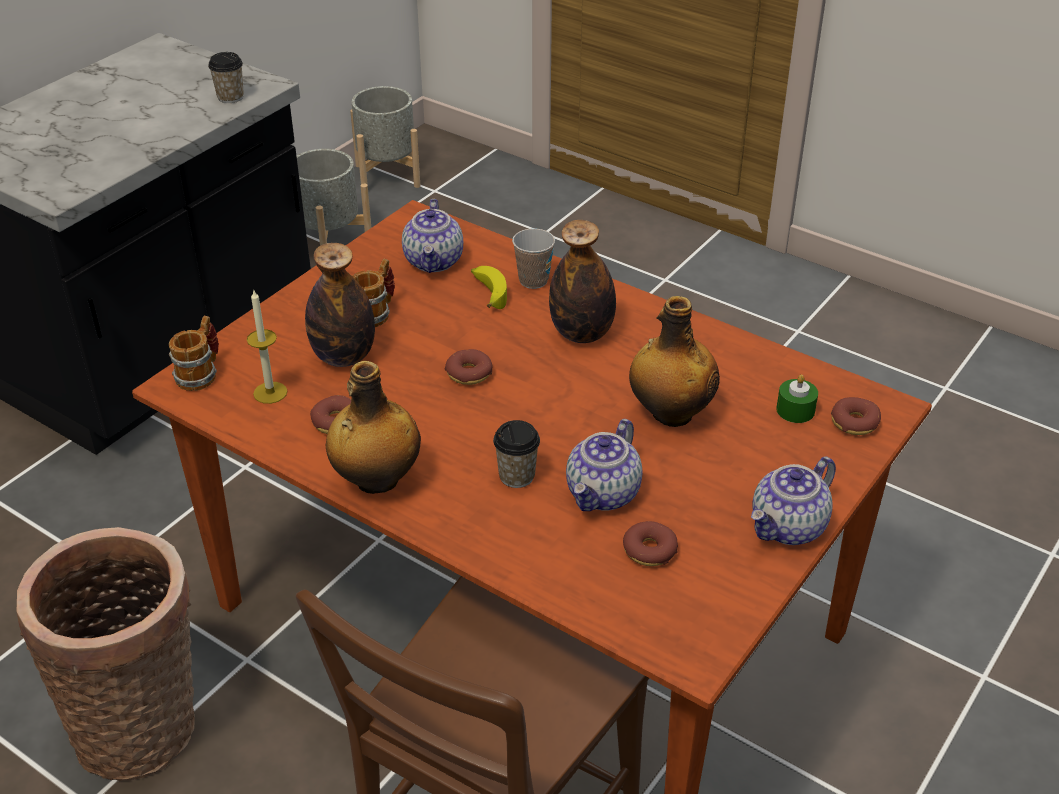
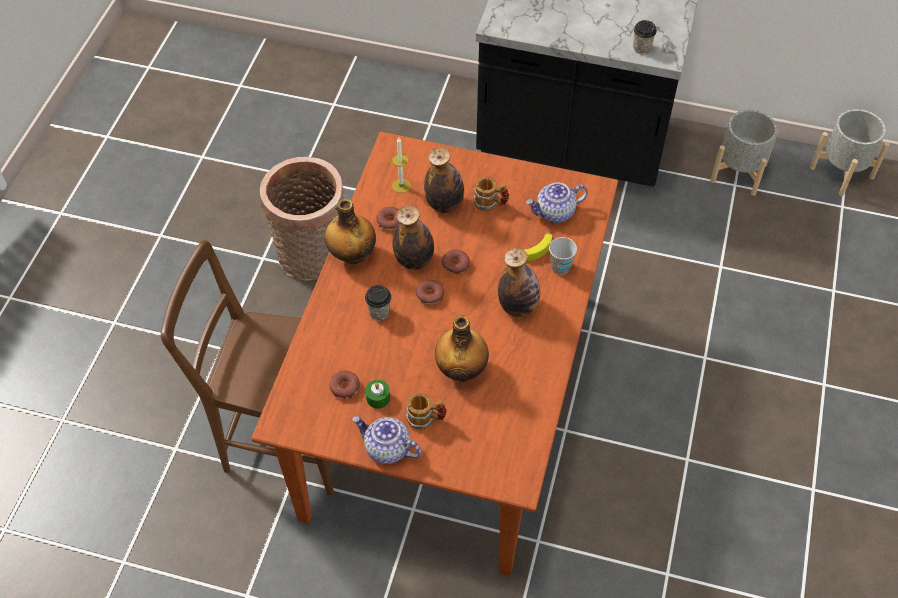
camera: 70 degrees right, 15 degrees up
(201, 373) = (404, 152): mug -> mug (426, 419)
(434, 414) = (414, 260): none -> bottle
(603, 494) = (380, 355): teapot -> none
(795, 410) = (493, 433): green candle -> green candle (378, 398)
(854, 423) = (494, 467): donut -> donut (430, 295)

